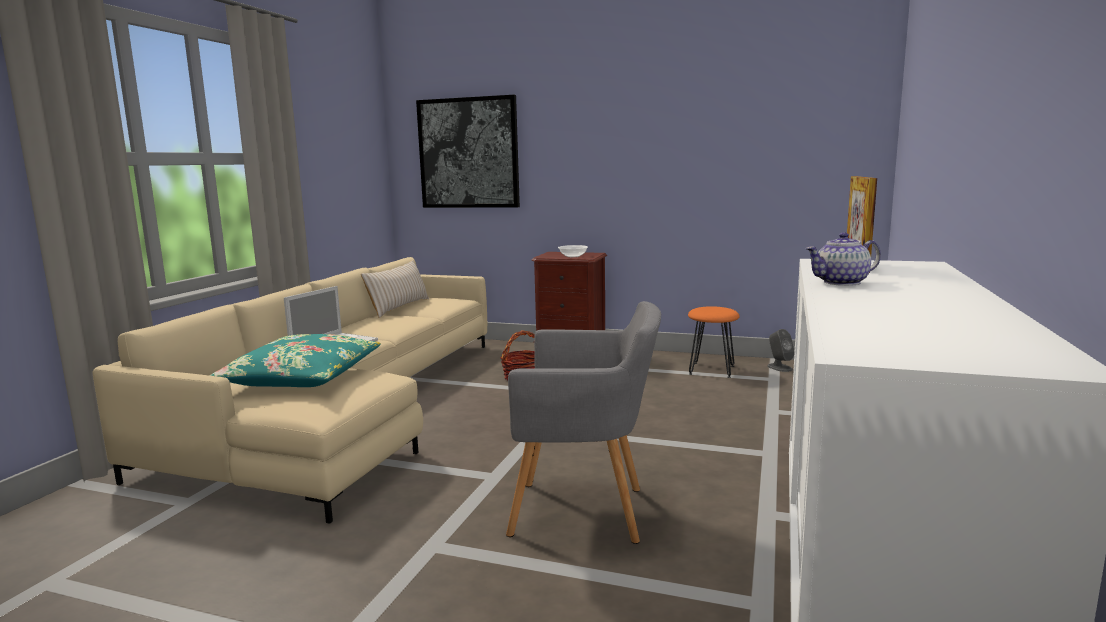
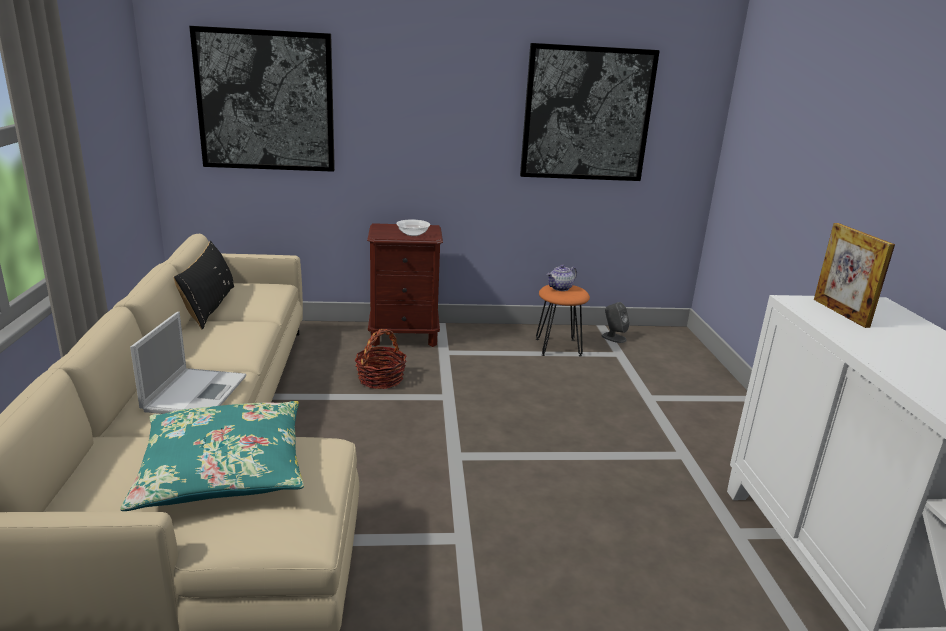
camera: 25 degrees left, 10 degrees up
(399, 307) = (210, 306): beige pillow -> black pillow
(586, 512) = (588, 568): grey armchair -> none
(741, 143) = (586, 114): none -> picture
(841, 282) = (881, 353): teapot -> teapot (560, 288)

